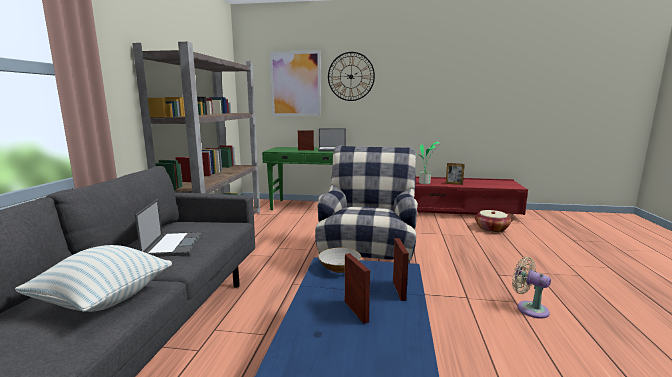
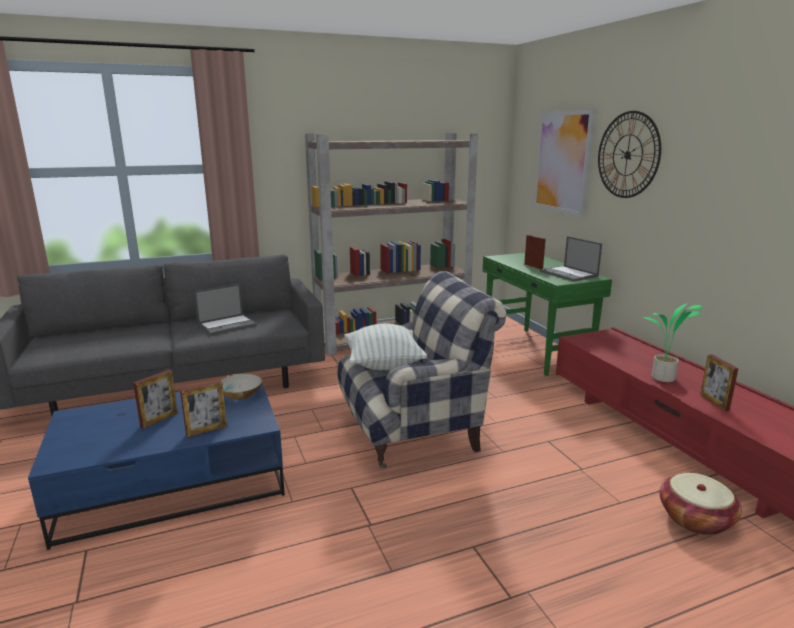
camera: 60 degrees right, 5 degrees up
(103, 300) = (131, 339): pillow -> pillow (383, 364)
(529, 308) = (380, 586): beige fan -> none

